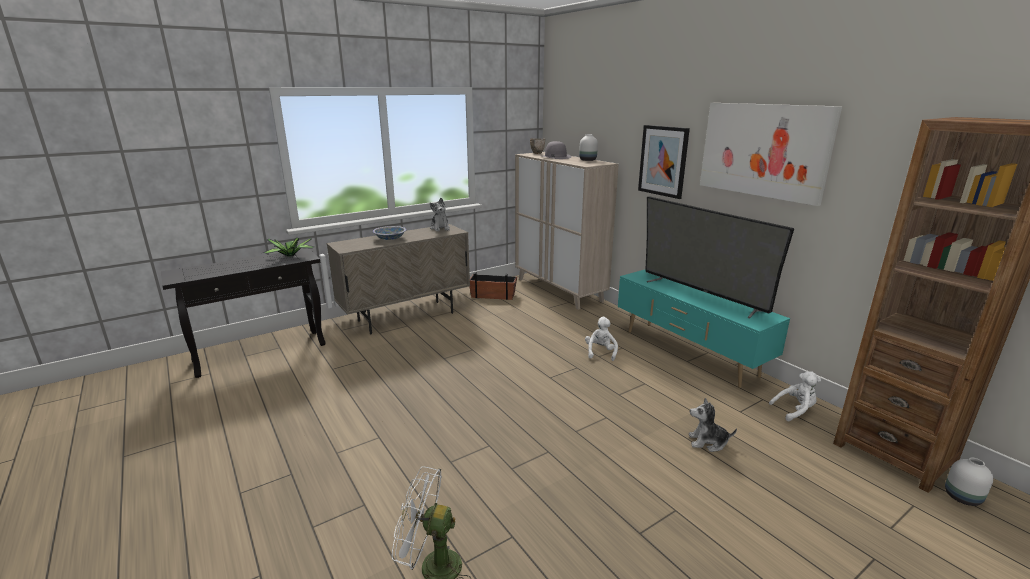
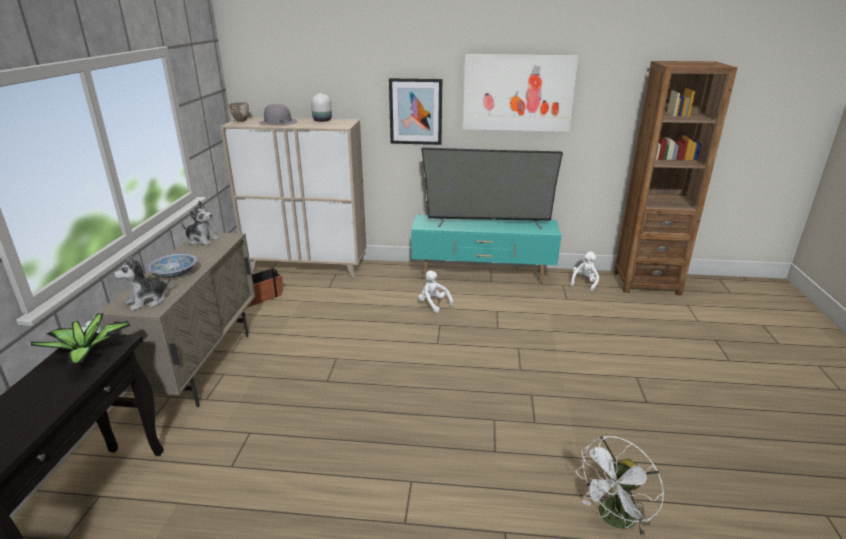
camera: 50 degrees left, 5 degrees up
(707, 442) = (584, 328): plush toy -> plush toy (148, 301)
(963, 498) = (691, 290): white vase -> none

